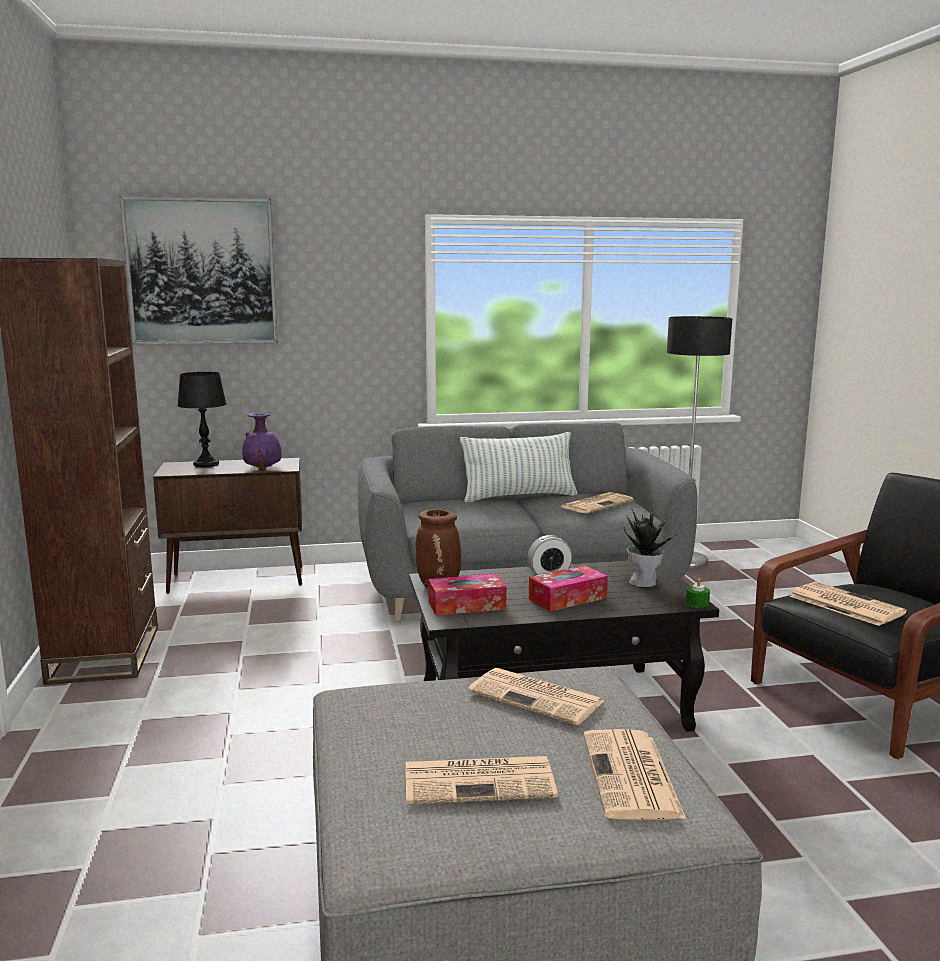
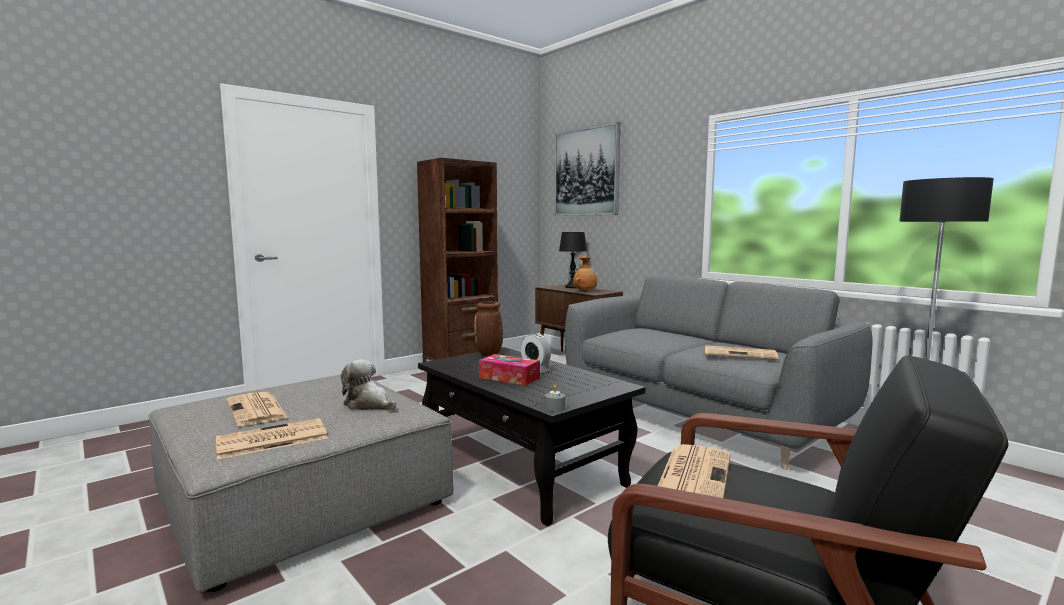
camera: 60 degrees right, 5 degrees down
(263, 468) = (585, 292): purple vase -> brown vase
(466, 605) = (465, 362): tissue box -> none
(519, 497) = (711, 339): pillow -> none
(538, 697) = (368, 404): newspaper -> plush toy
(644, 582) = (578, 390): potted plant -> none
(697, 603) = (554, 408): green candle -> grey candle

